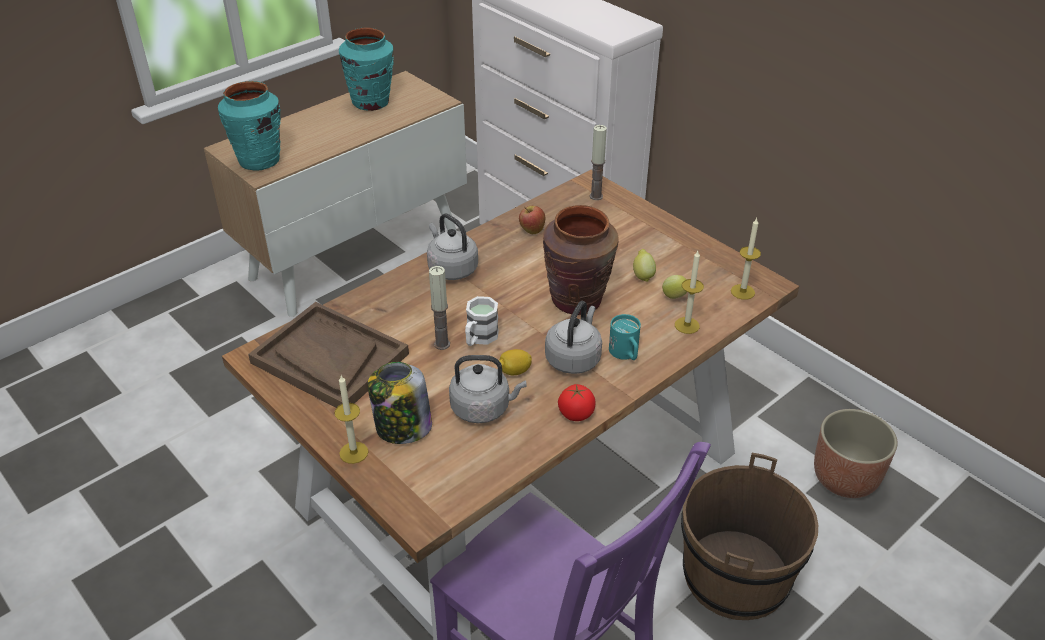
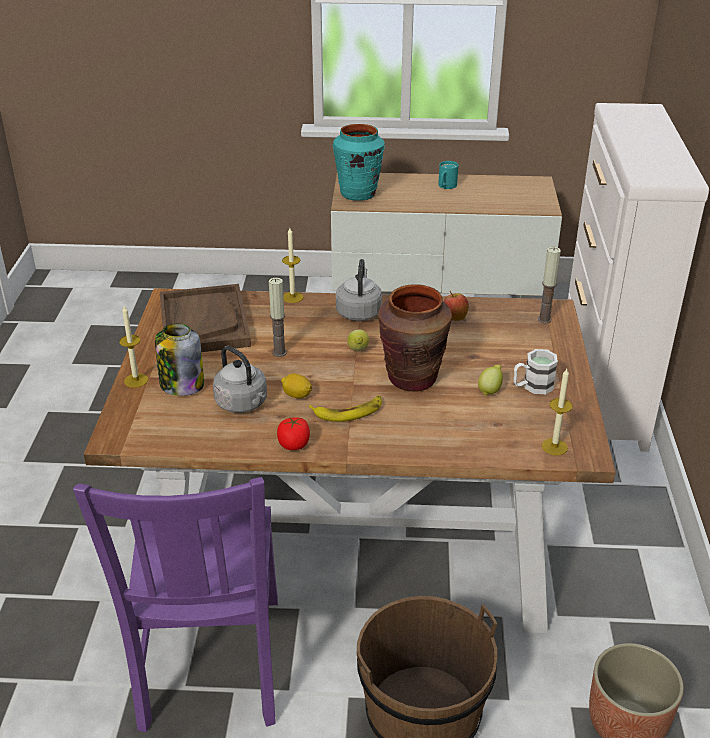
camera: 45 degrees right, 5 degrees down
(371, 102) = (491, 188): turquoise vase -> none
(479, 338) = (307, 363): white mug -> white mug (532, 386)
(574, 358) = (348, 412): grey kettle -> banana
(626, 354) = (389, 431): turquoise mug -> turquoise mug (446, 186)
(675, 297) = (491, 418): lemon -> lemon (358, 351)
(687, 325) = (467, 441): candle -> candle (292, 297)

